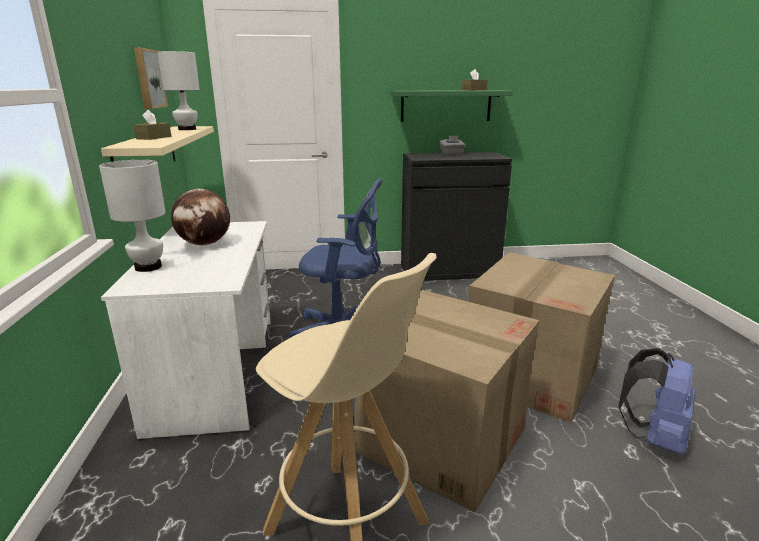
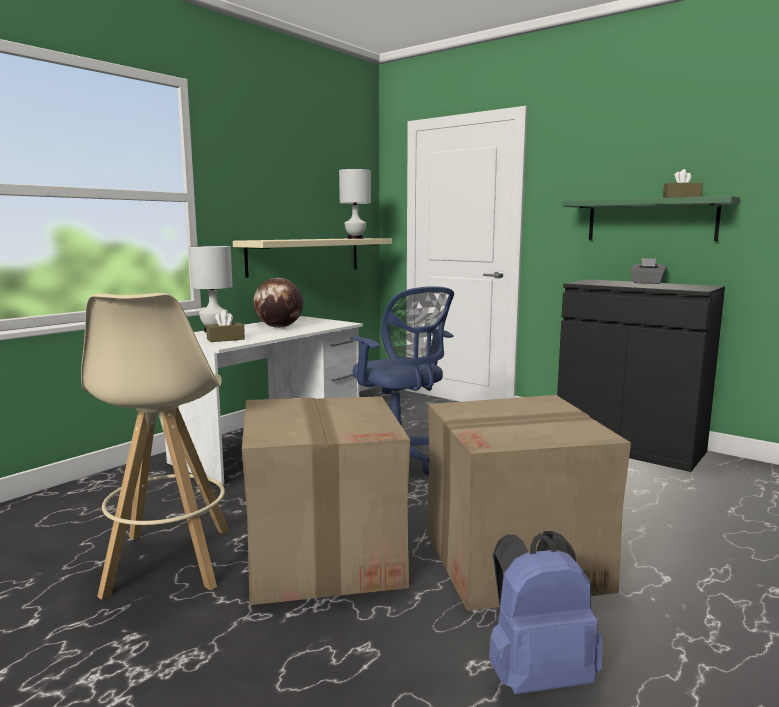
camera: 45 degrees right, 10 degrees down
(148, 79) = (329, 194): picture -> none
(154, 137) = (297, 239): brown tissue box -> brown tissue box (225, 339)

